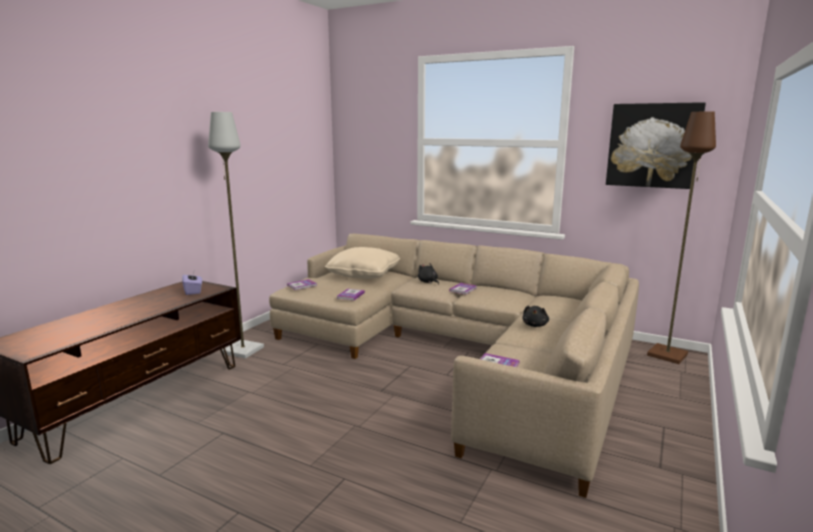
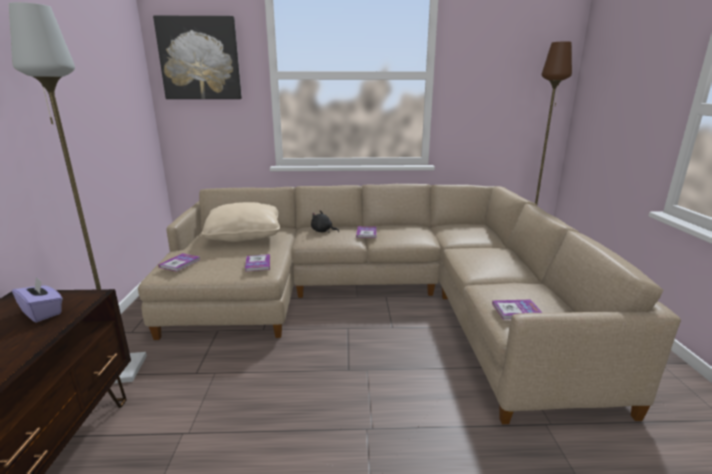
camera: 30 degrees left, 5 degrees up
(535, 325) = (479, 257): black plush toy -> none
(653, 145) = (510, 76): picture -> picture (200, 59)

